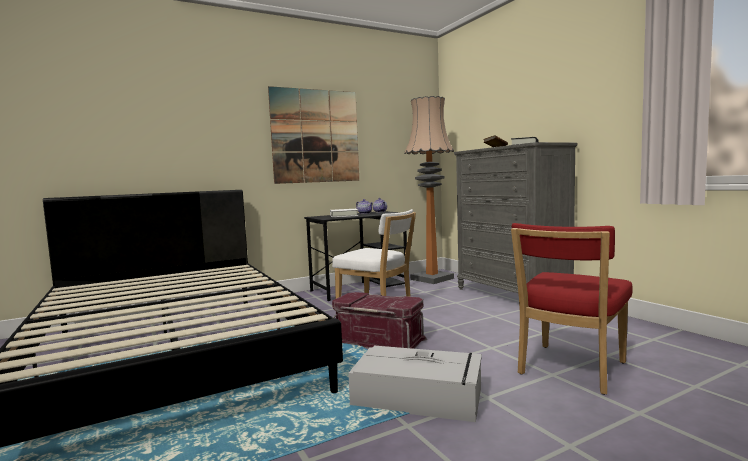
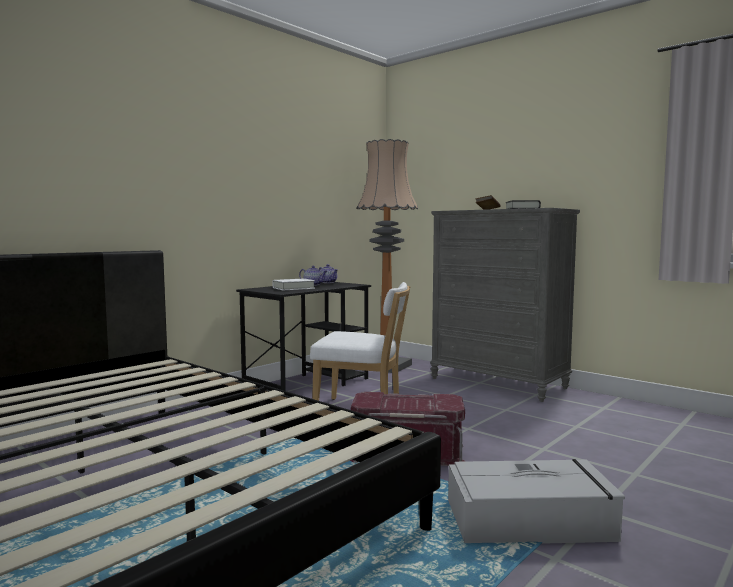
camera: 20 degrees left, 0 degrees up
(315, 136) = (251, 179): picture -> none
(569, 370) = (645, 467): red chair -> none

